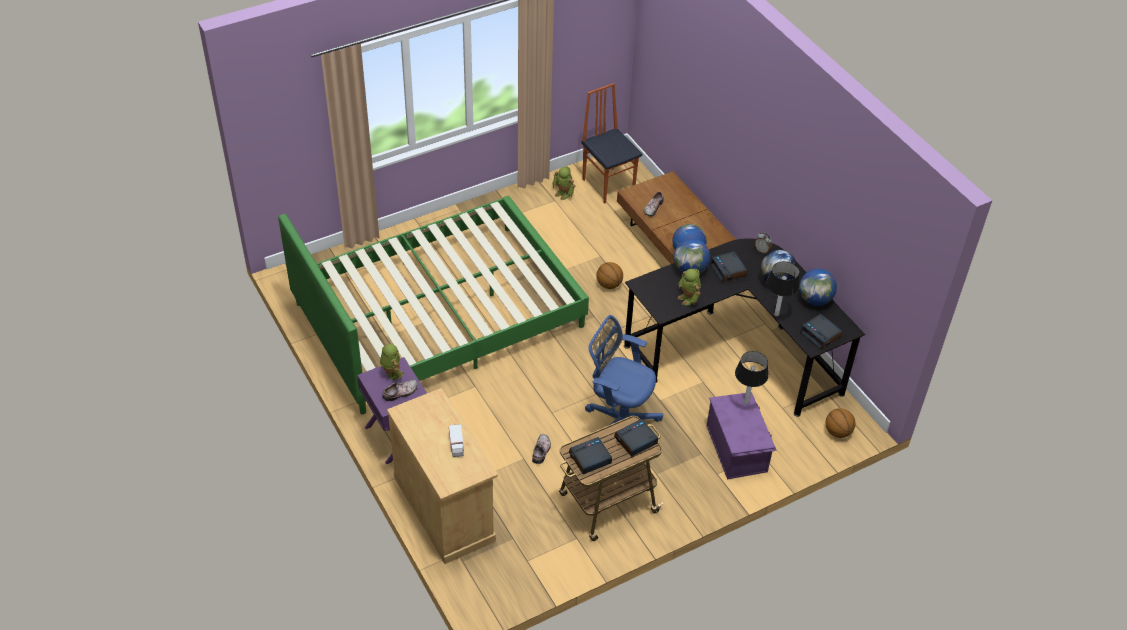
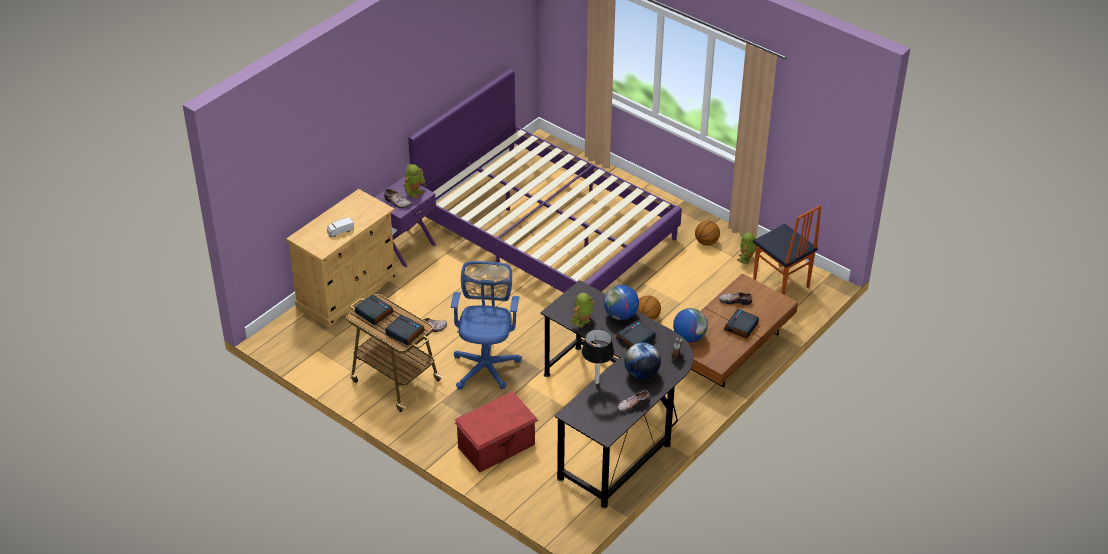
camera: 70 degrees right, 5 degrees down
(438, 315) = (546, 230): green bed -> purple bed
(609, 185) = (780, 284): chair -> chair turned 105 degrees clockwise
(737, 448) = (497, 446): purple storage box -> red storage box
(746, 402) = (521, 416): table lamp -> none
(815, 300) = (632, 404): globe -> shoe
(821, 334) = (588, 417): alarm clock -> alarm clock (741, 327)
(837, 432) = (553, 512): basketball -> basketball (706, 242)

